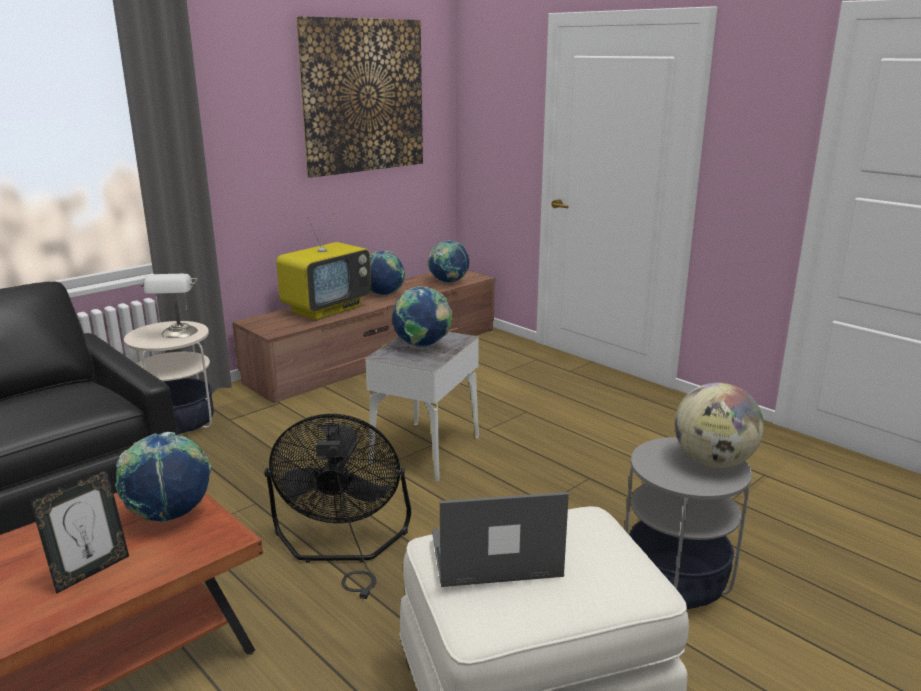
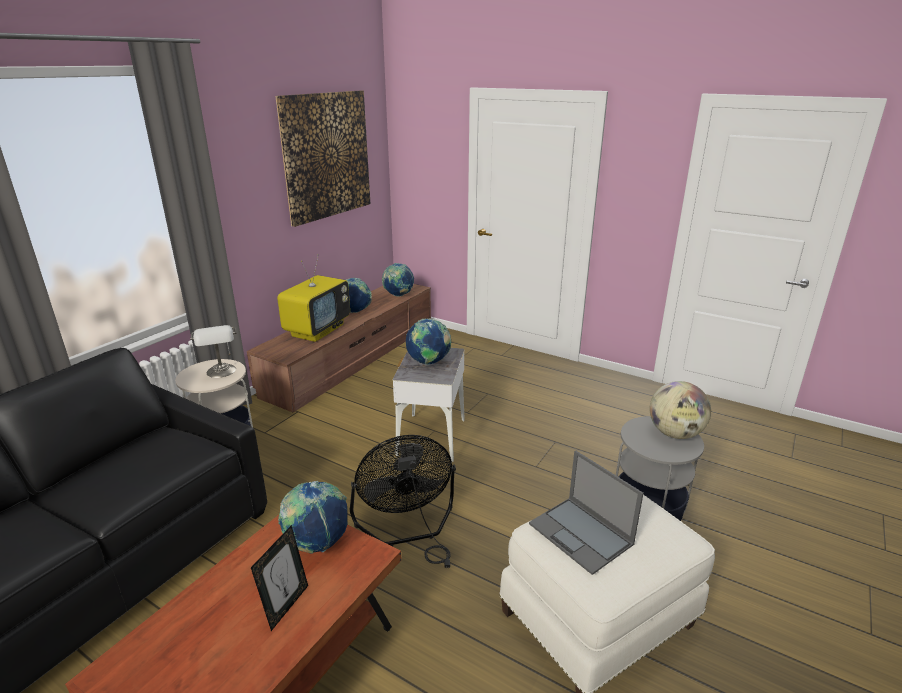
camera: 15 degrees left, 5 degrees up
(493, 554) = (581, 534): laptop -> laptop turned 105 degrees counterclockwise

